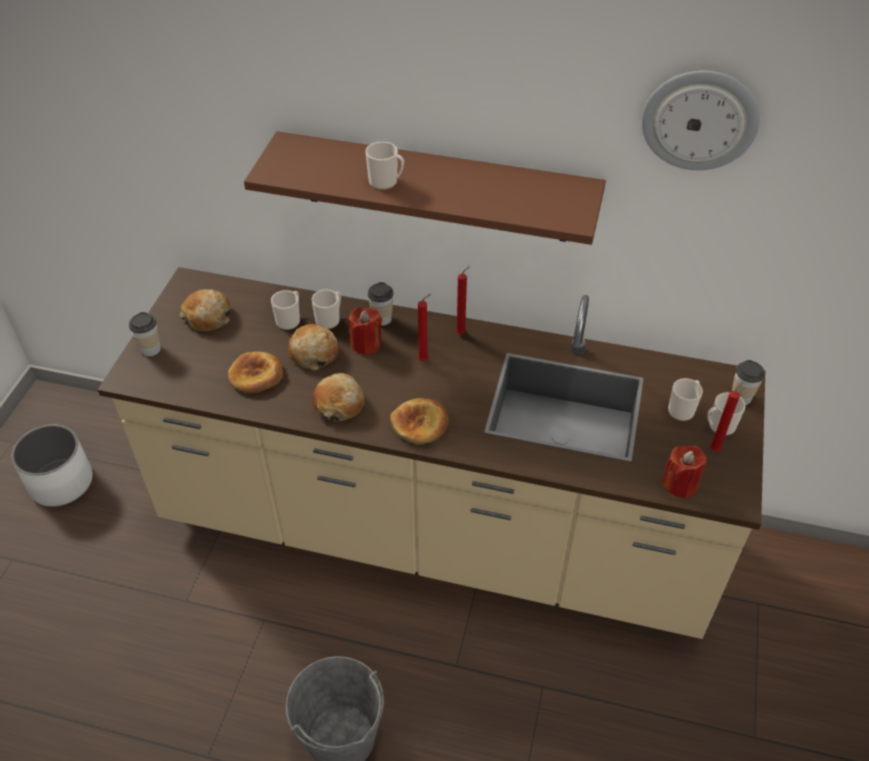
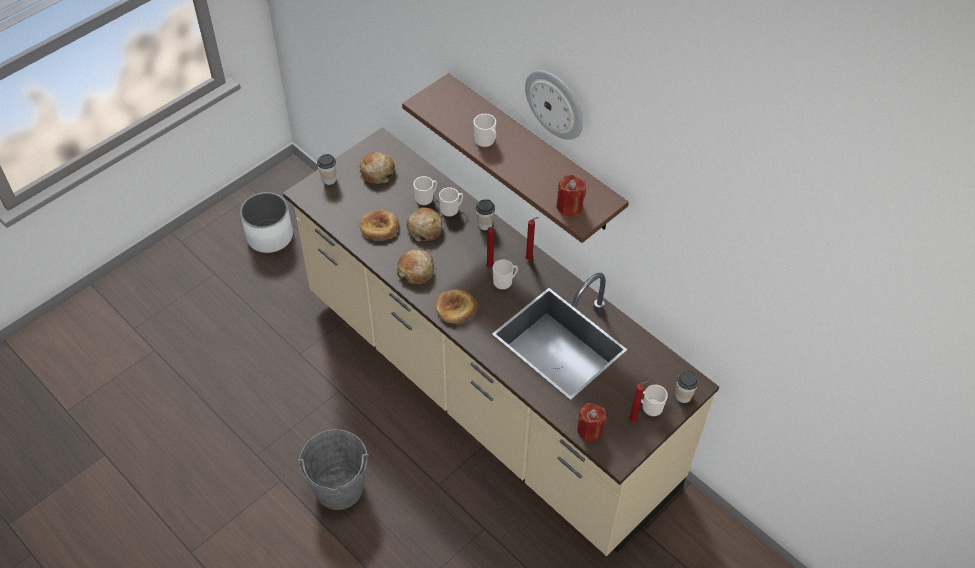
camera: 30 degrees right, 5 degrees up
(366, 344) = (462, 238): red candle -> red candle (569, 206)
(683, 409) = (635, 384): mug -> mug (504, 281)
(700, 120) = (682, 191): wall clock -> wall clock (556, 103)

